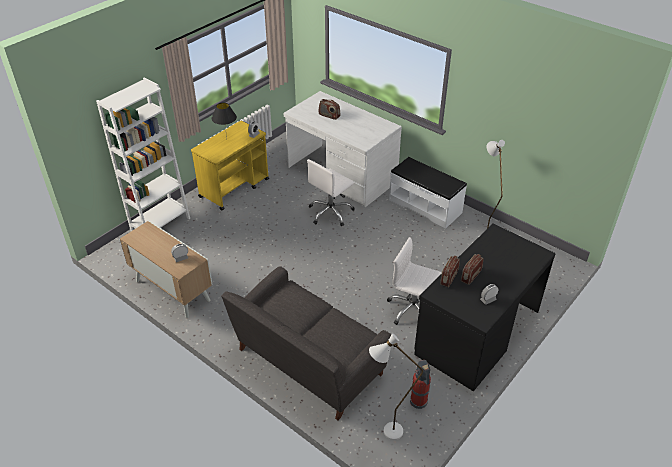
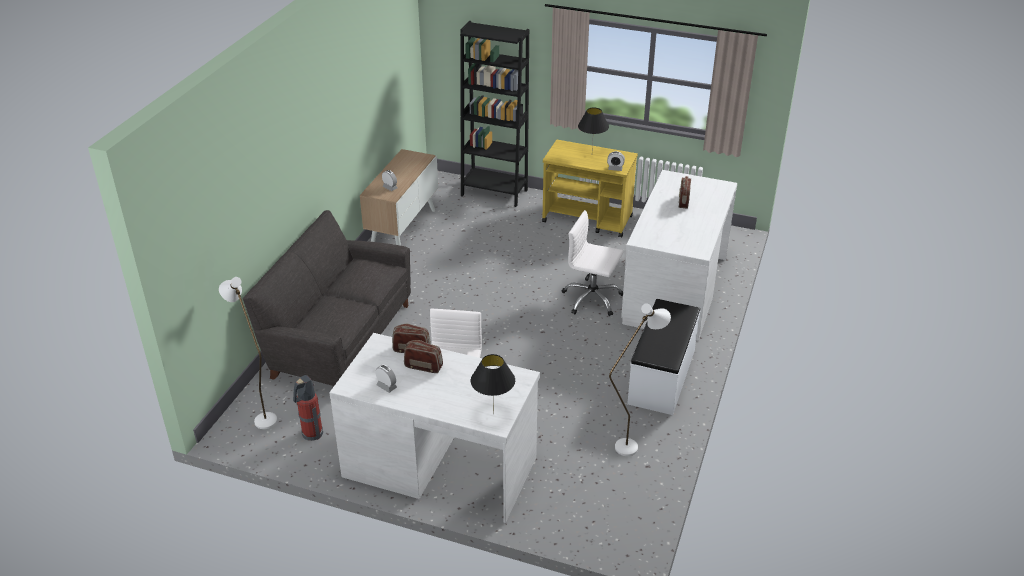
camera: 70 degrees right, 5 degrees down
(160, 225) = (494, 193): white bookcase -> black bookcase
(477, 332) = (440, 466): black desk -> white desk
(531, 253) = (493, 414): none -> black table lamp

